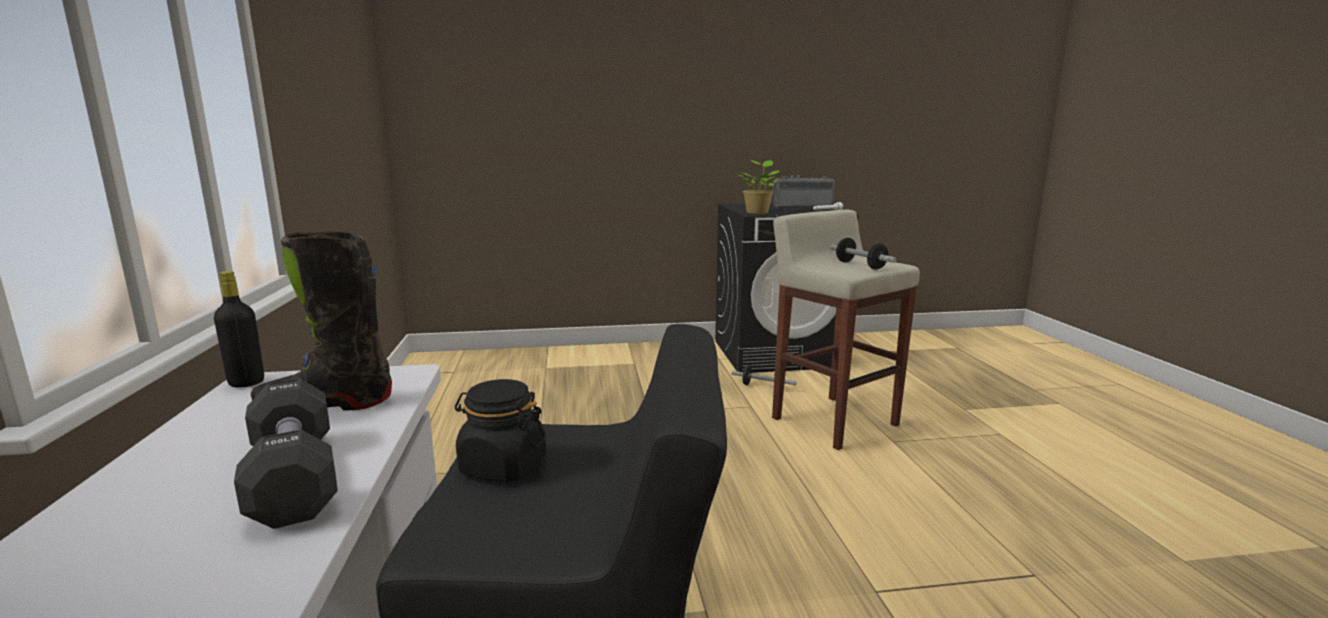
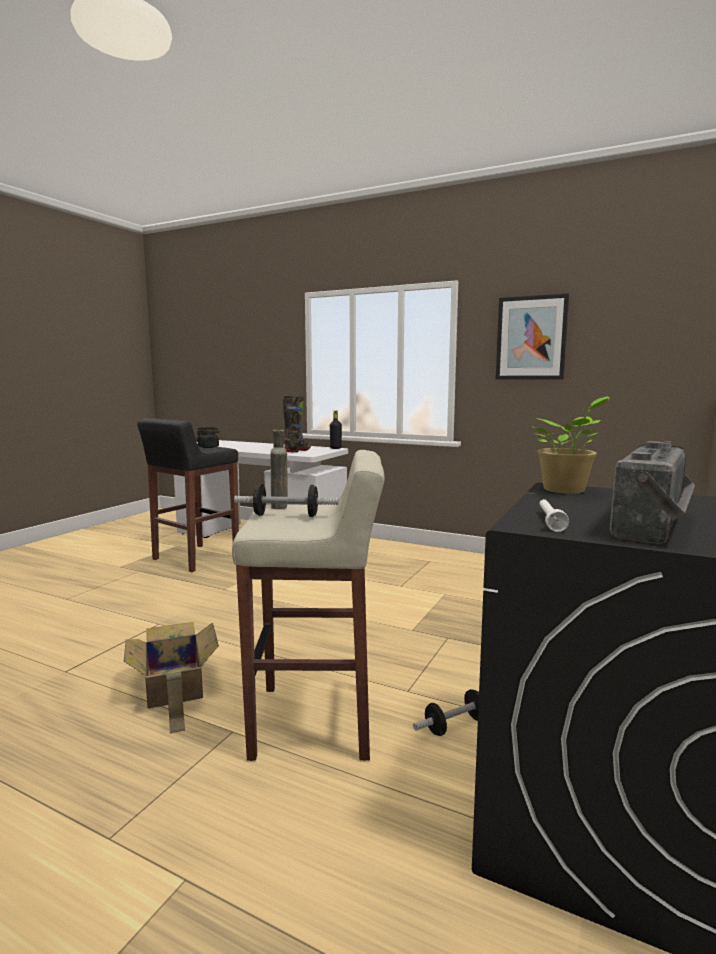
camera: 125 degrees right, 5 degrees down
(294, 478) = (254, 449): black dumbbell -> none
(314, 91) = (531, 338): none -> picture
(845, 272) = (279, 506): none -> brown bottle
(914, 491) = (173, 686): none -> cardboard box

